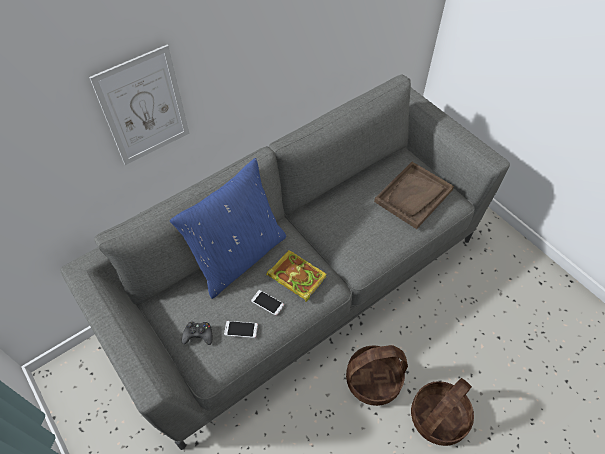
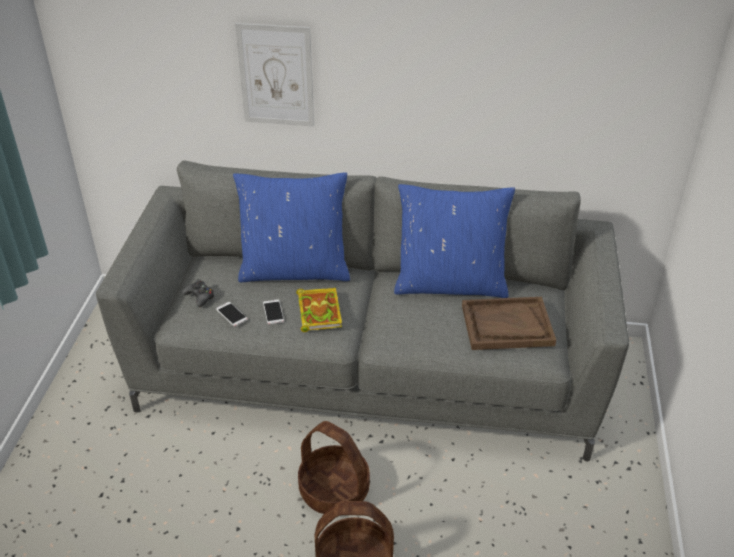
camera: 45 degrees right, 15 degrees down
(348, 190) = (450, 284): none -> blue pillow

